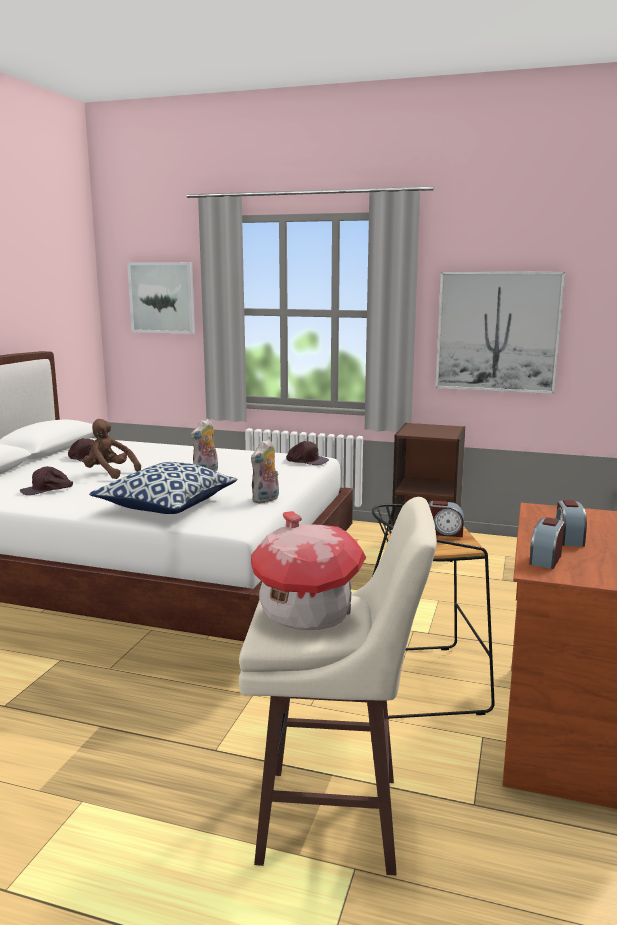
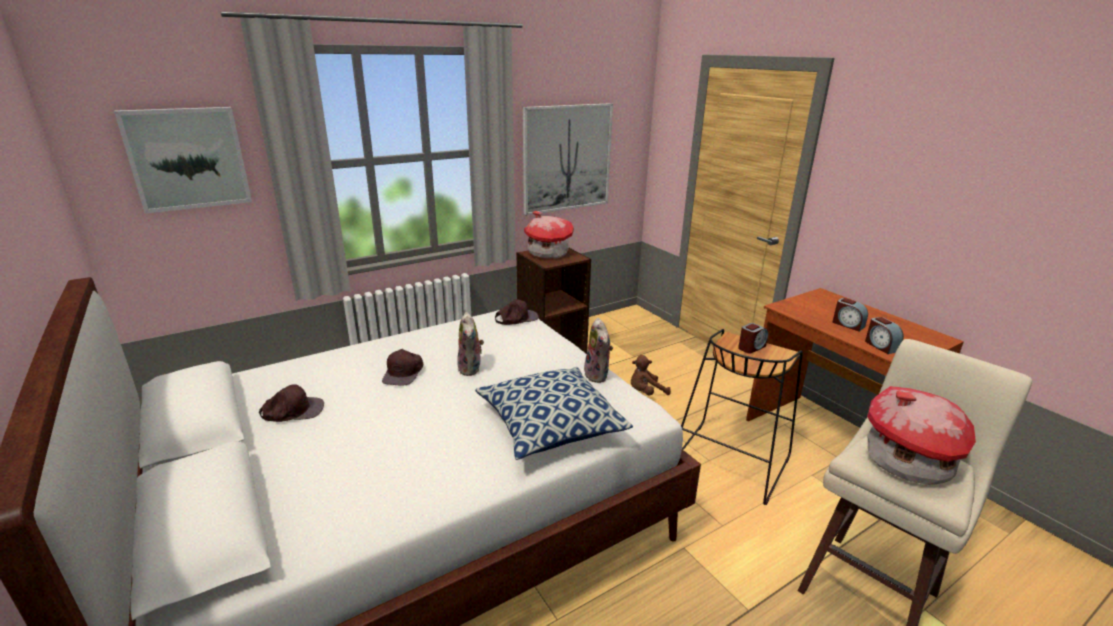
camera: 50 degrees left, 10 degrees up
(46, 489) = (376, 479): brown cap -> brown cap (404, 372)
(109, 473) = (387, 418): brown plush toy -> brown plush toy (646, 392)
(429, 428) = (547, 253): none -> toy house

